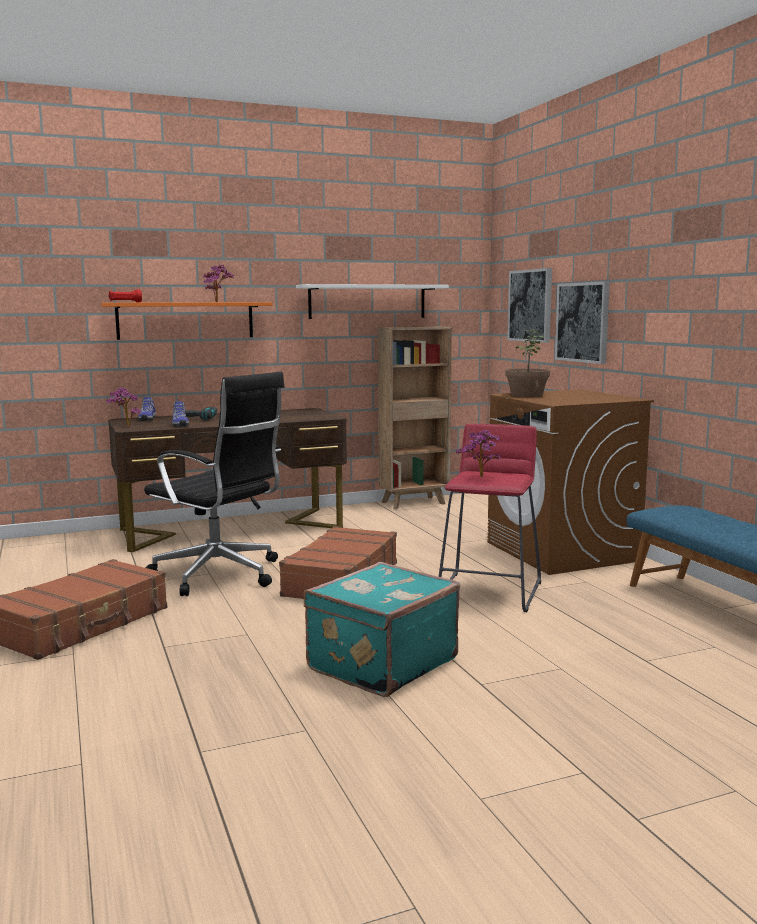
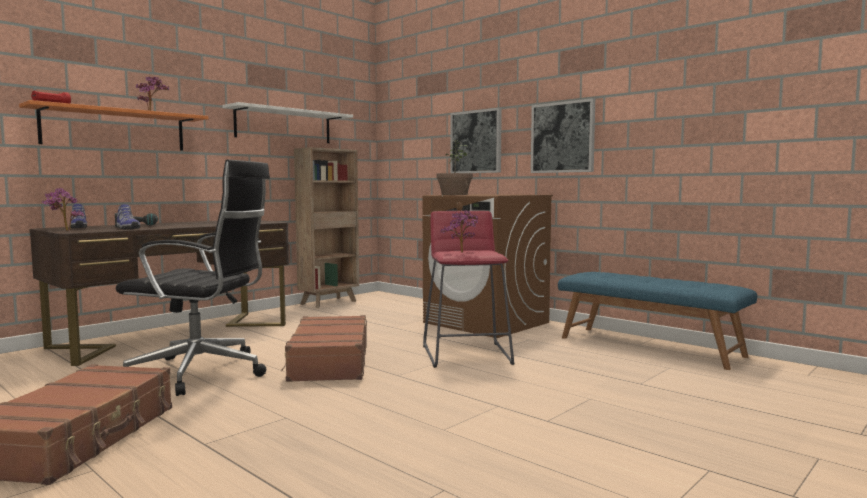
camera: 25 degrees left, 5 degrees down
(380, 663) = (444, 420): turquoise suitcase -> none
(531, 305) = (421, 133): picture -> picture (563, 137)

